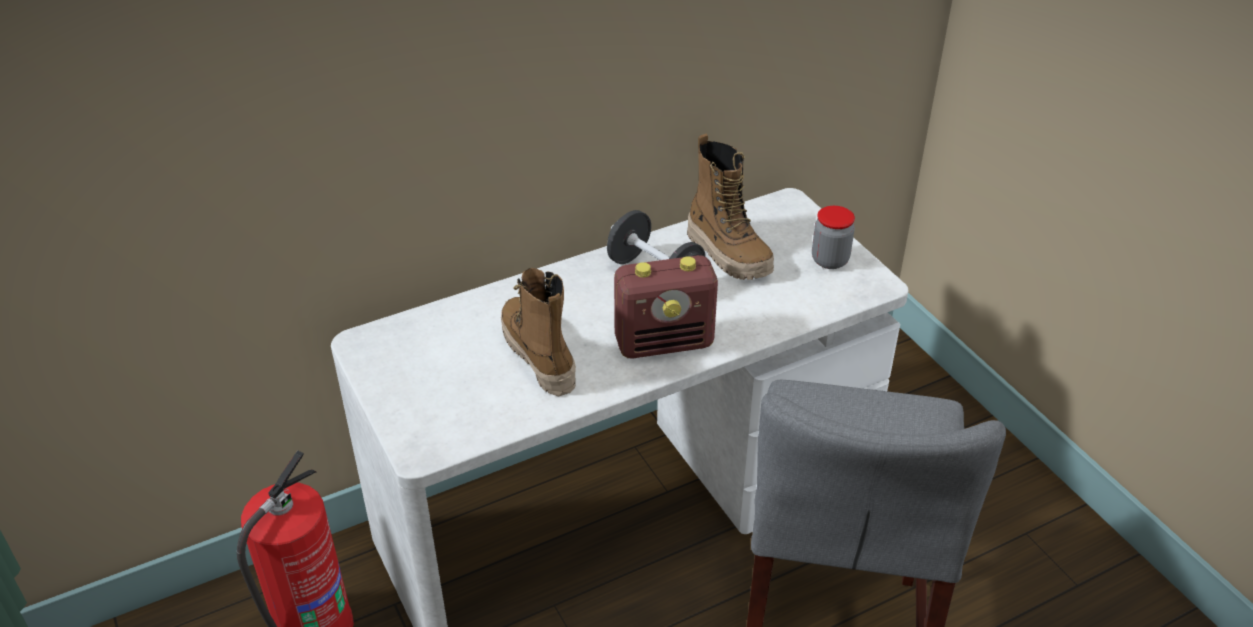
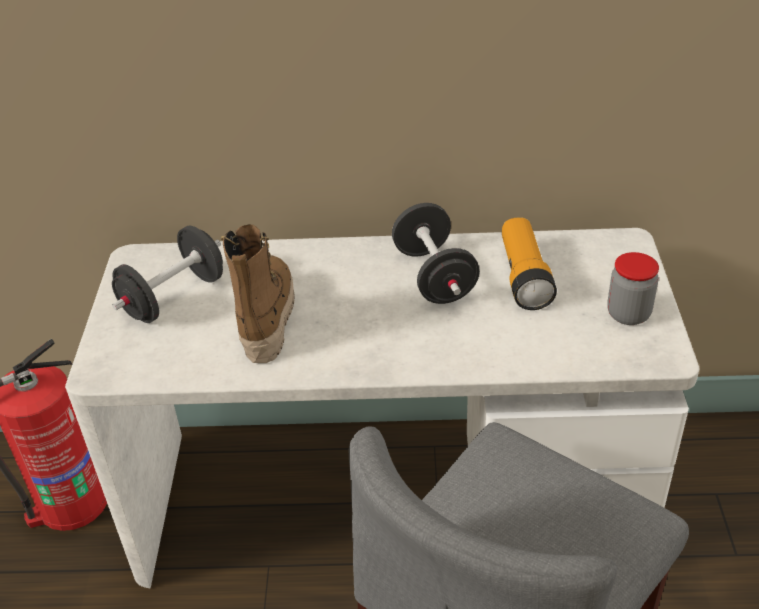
camera: 30 degrees right, 0 degrees up
(434, 365) = (174, 297): none -> black dumbbell
(665, 343) = (392, 345): radio -> none
(729, 254) = (524, 277): boot -> flashlight

